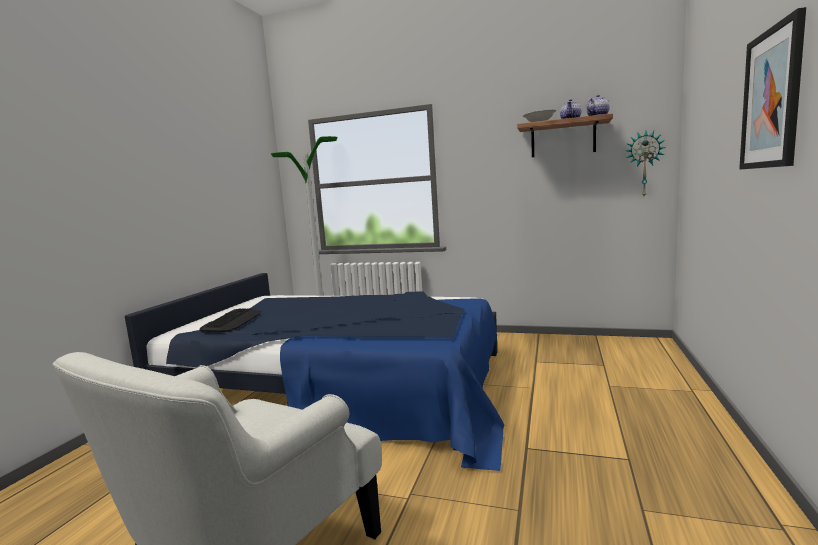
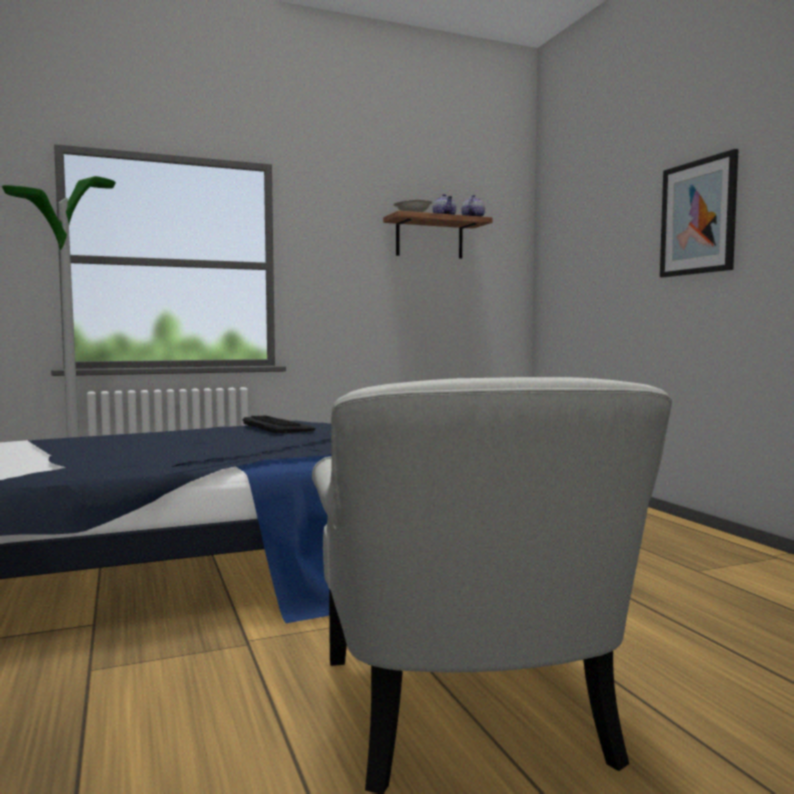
camera: 40 degrees left, 5 degrees down
(233, 321) = (79, 459): keyboard -> keyboard (278, 426)
(644, 164) = (505, 278): wall clock -> none

